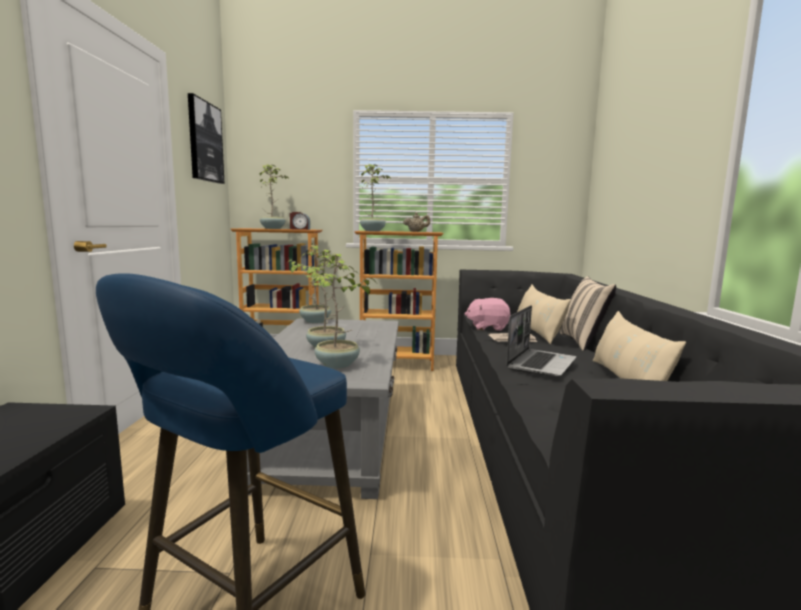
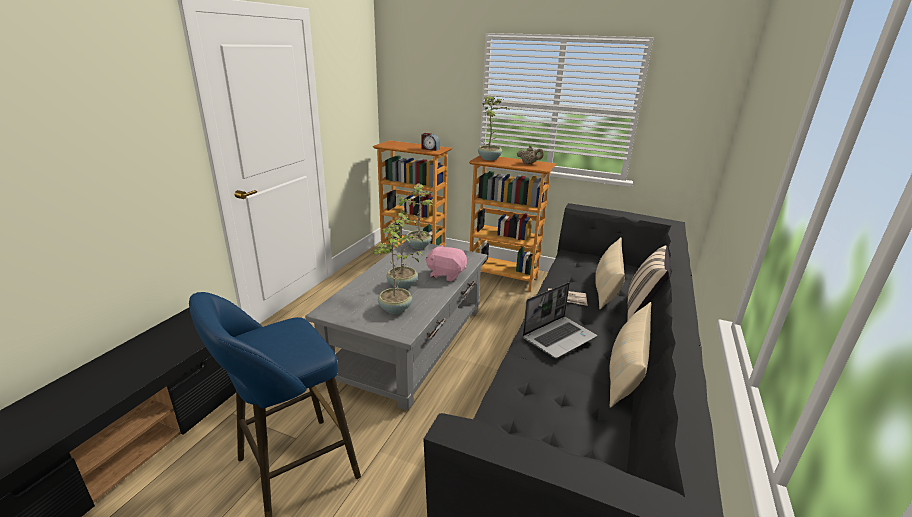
camera: 20 degrees right, 15 degrees up
(204, 142) = (351, 71): picture -> none
(273, 228) = (409, 145): potted plant -> none
(487, 327) = (563, 274): pink plush toy -> pink plush toy (446, 274)

